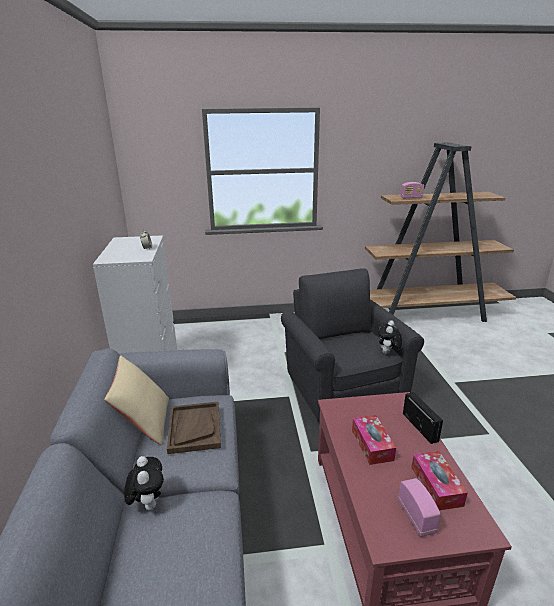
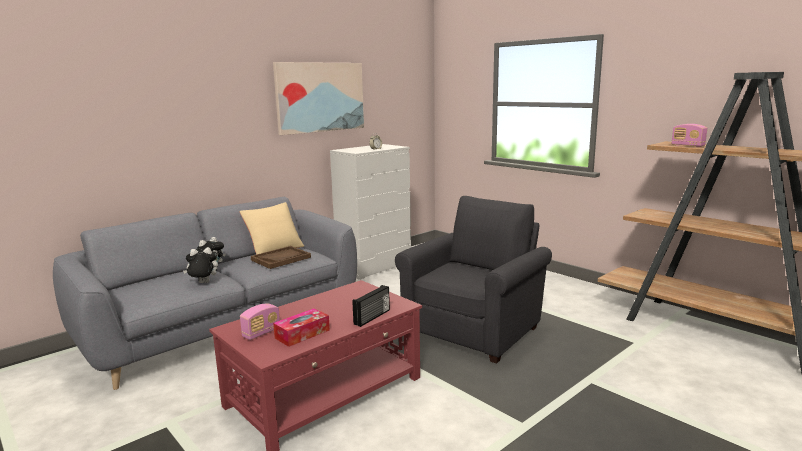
camera: 55 degrees right, 10 degrees down
(68, 194) = (320, 97): none -> picture
(372, 445) = (326, 306): tissue box -> none
(387, 353) = (481, 288): plush toy -> plush toy (203, 283)

